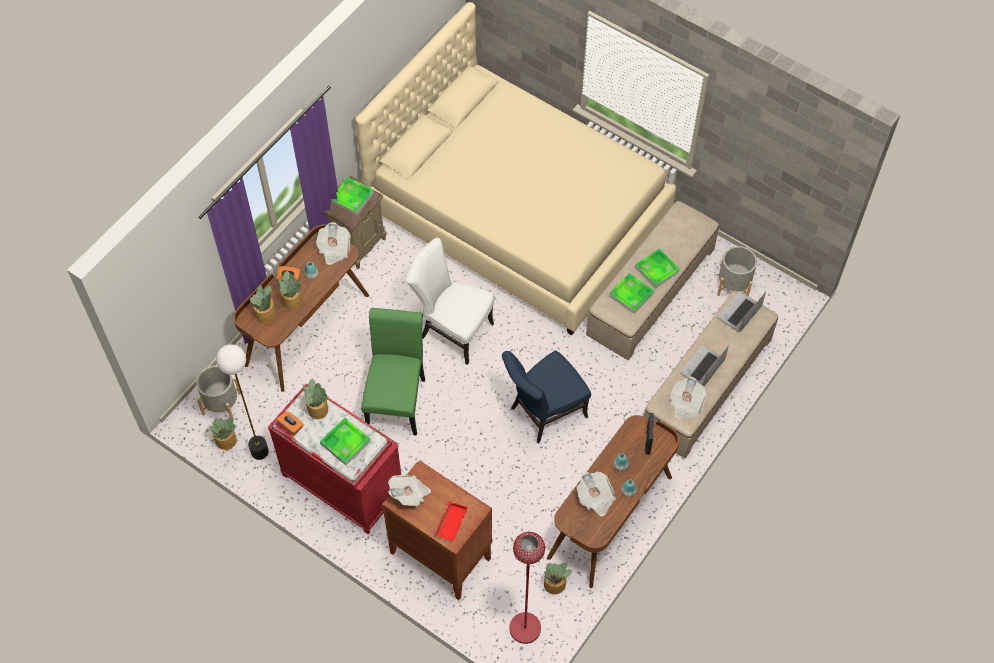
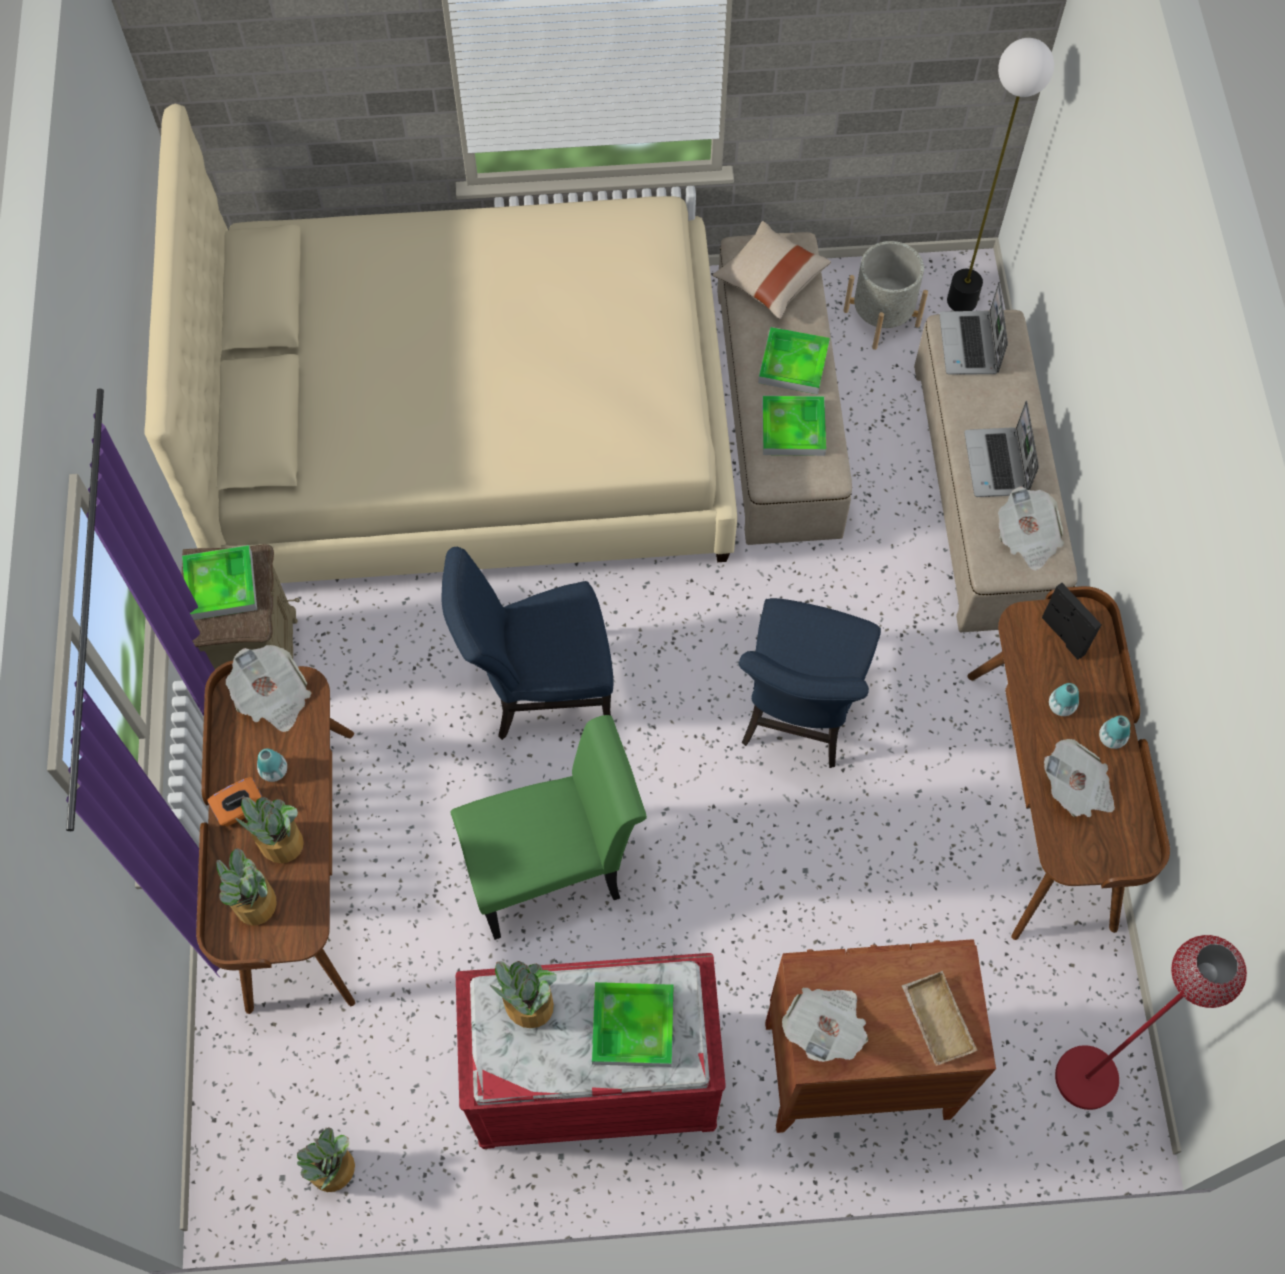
camera: 40 degrees left, 5 degrees up
(221, 403) = (266, 1110): grey planter -> none
(259, 452) = (408, 1141): floor lamp -> floor lamp (962, 301)
(291, 426) = (511, 1075): orange tissue box -> none
(397, 399) = (554, 868): green chair -> green chair turned 105 degrees clockwise
(450, 522) = (934, 1020): red tray -> beige tray
(452, 330) = (538, 688): white chair -> blue chair
(555, 585) = (1063, 970): potted plant -> none
(680, 230) = (770, 280): none -> beige pillow

